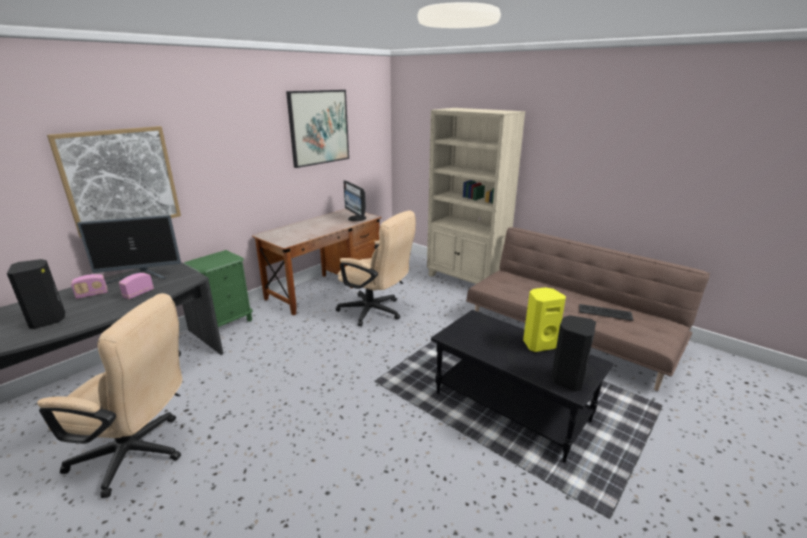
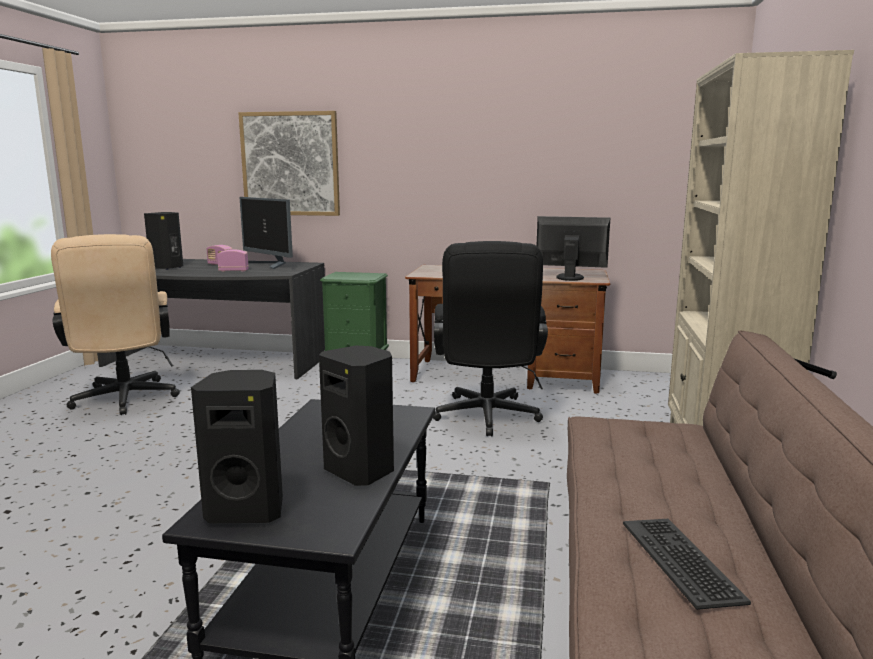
camera: 60 degrees right, 10 degrees down
(319, 127) = (562, 128): picture -> none
(356, 219) = (569, 277): monitor -> monitor turned 75 degrees clockwise
(376, 312) = (486, 419): beige office chair -> black office chair
(538, 344) = (361, 471): yellow speaker -> black speaker

